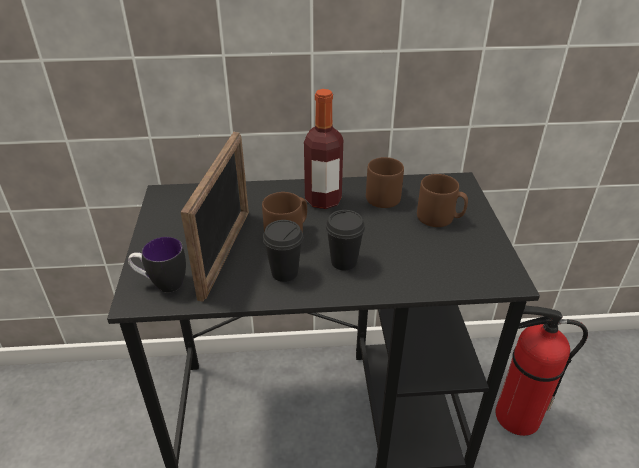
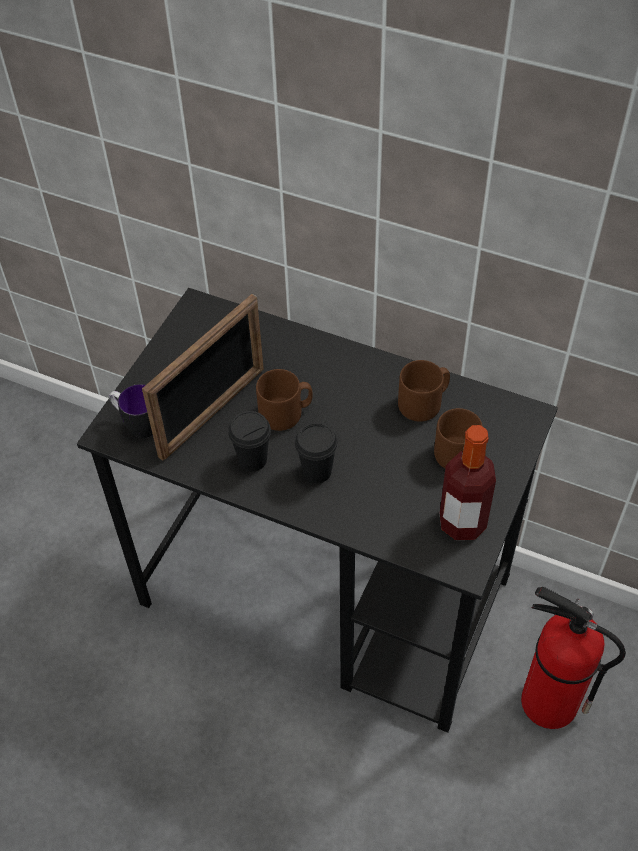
camera: 30 degrees right, 15 degrees up
(323, 200) = (353, 381): bottle -> bottle (462, 523)

